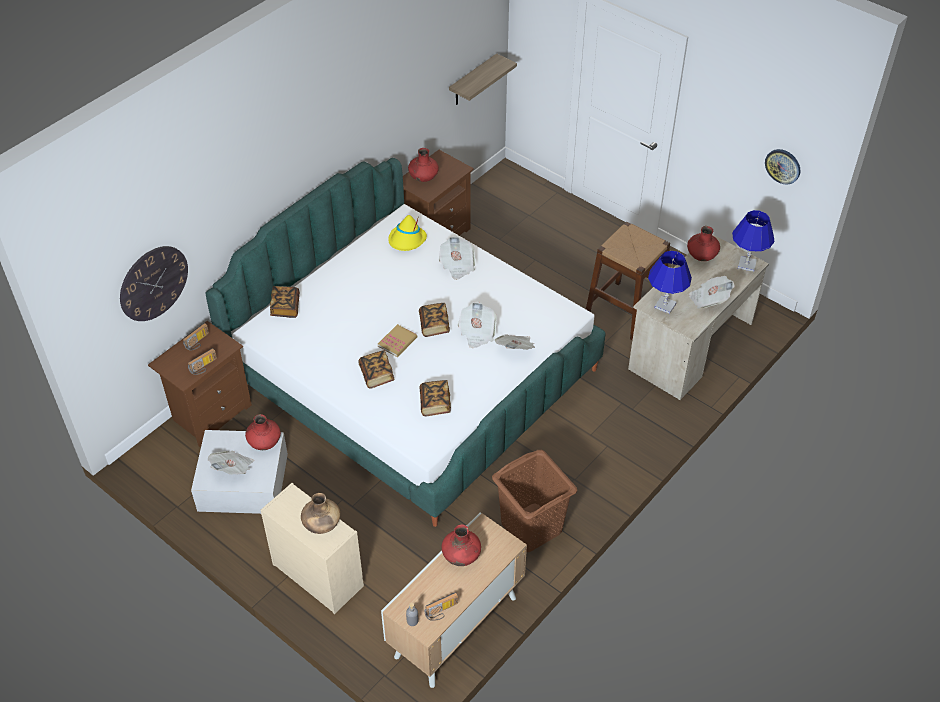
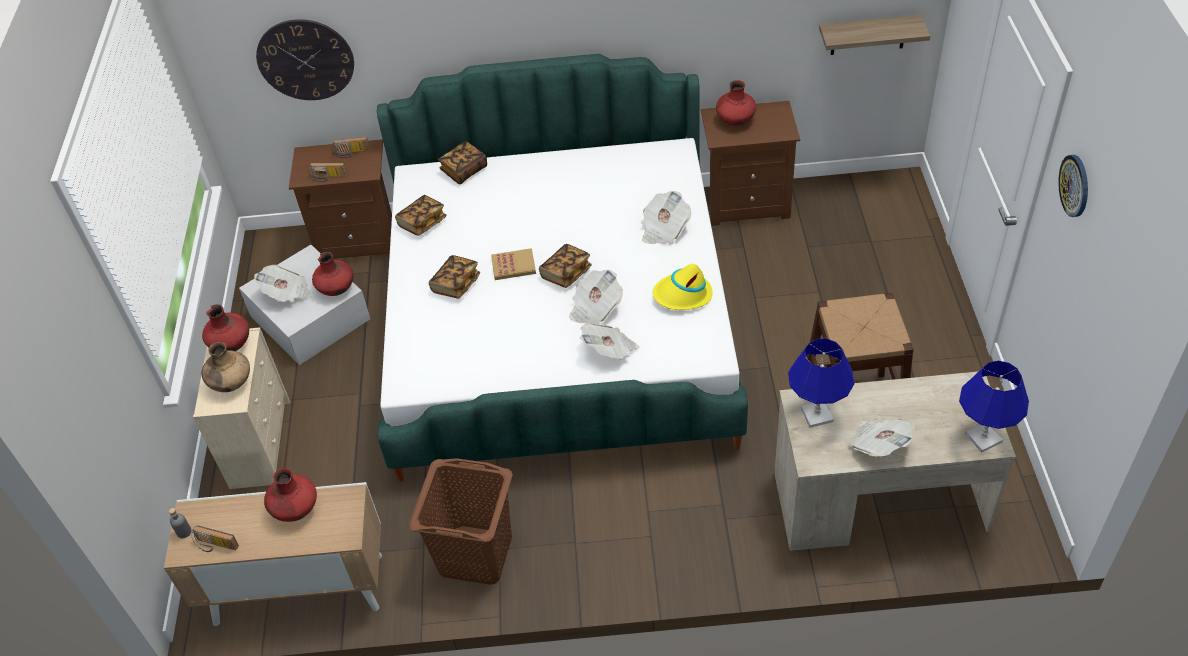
camera: 50 degrees right, 0 degrees up
(407, 240) = (648, 175): yellow hat -> yellow hat (682, 295)
(435, 404) = (468, 349): book -> book (422, 223)
(701, 256) = (936, 390): red vase -> red vase (231, 344)
(783, 166) = (1104, 329): wall clock -> wall clock (1075, 185)

